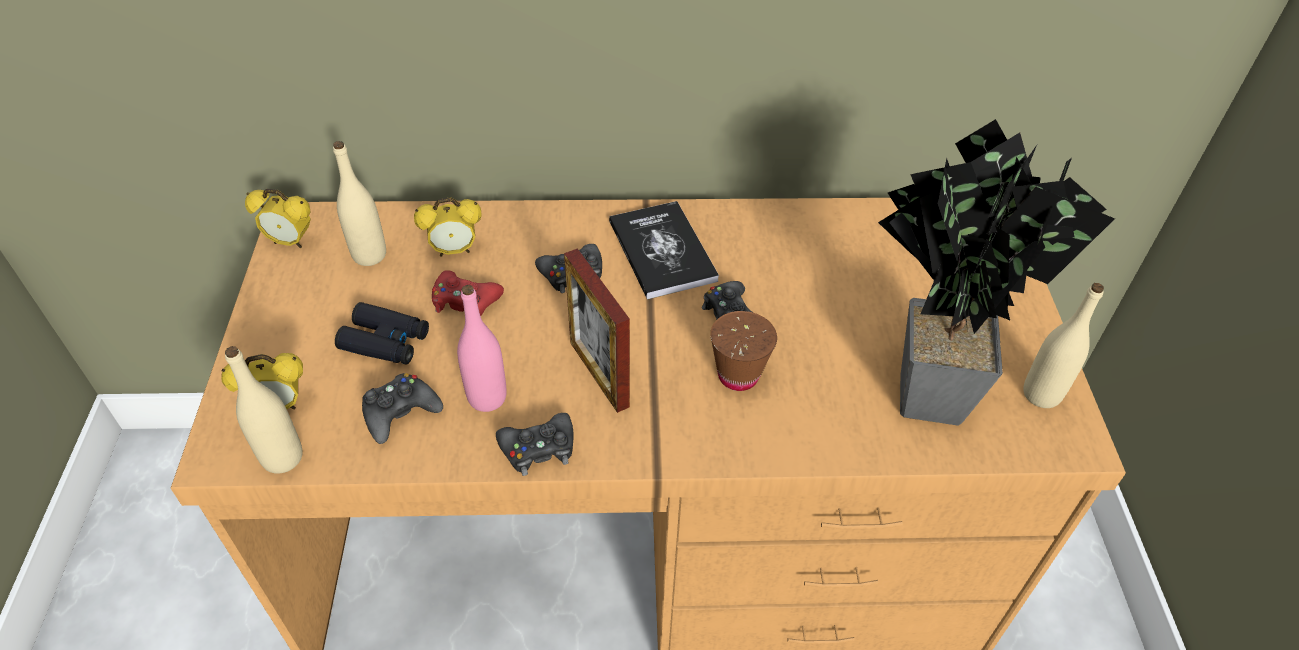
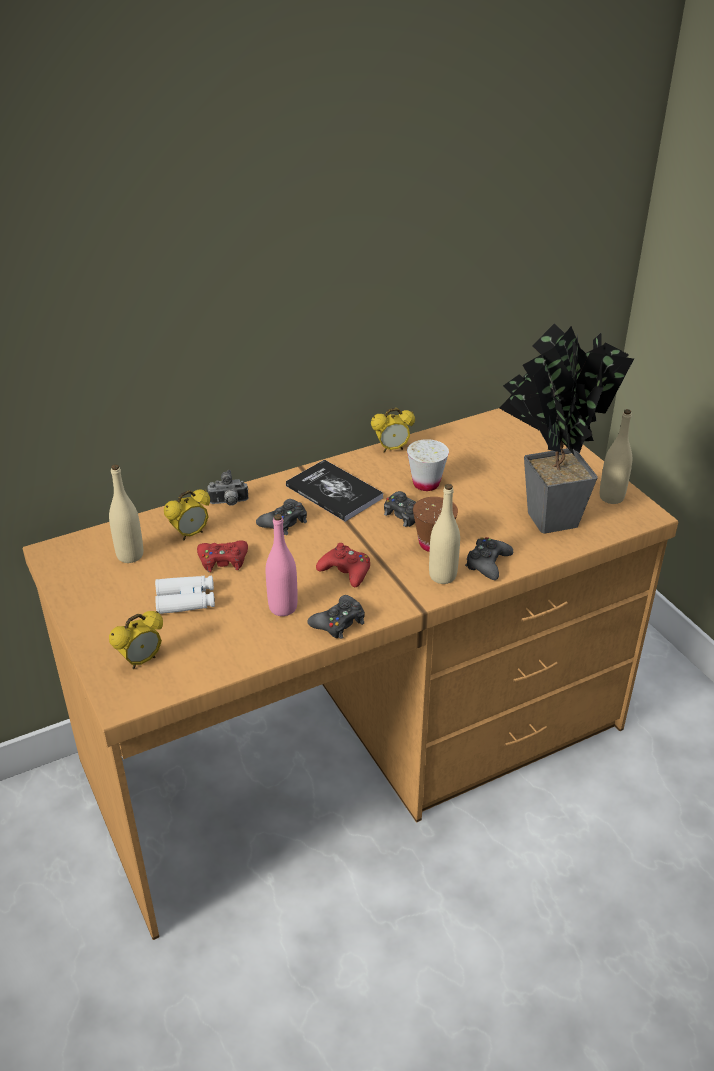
camera: 25 degrees left, 10 degrees down
(282, 457) = (170, 686): beige bottle -> beige bottle (442, 576)
(290, 242) = (62, 566): alarm clock -> alarm clock (392, 449)
(385, 341) = (186, 600): black binoculars -> white binoculars
(400, 412) = (231, 635): black game controller -> black game controller (487, 563)
(527, 223) = (229, 503): none -> camera
(599, 374) = (346, 571): picture frame -> red game controller
(788, 280) = (426, 484): none -> white cup

